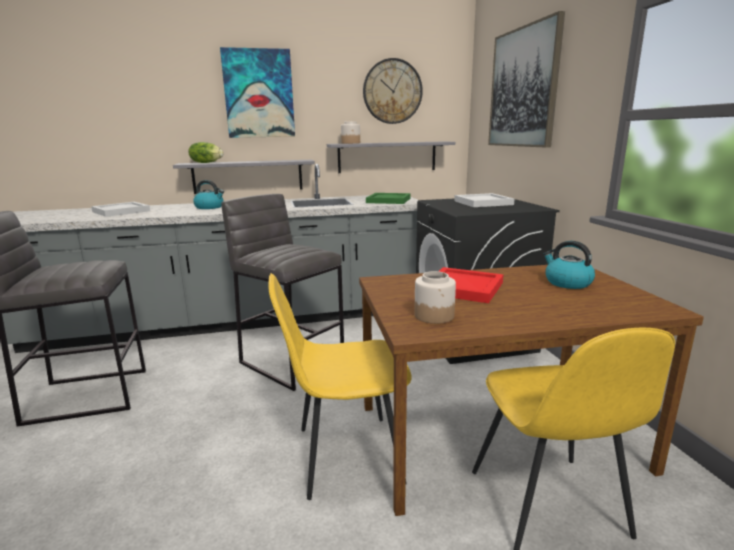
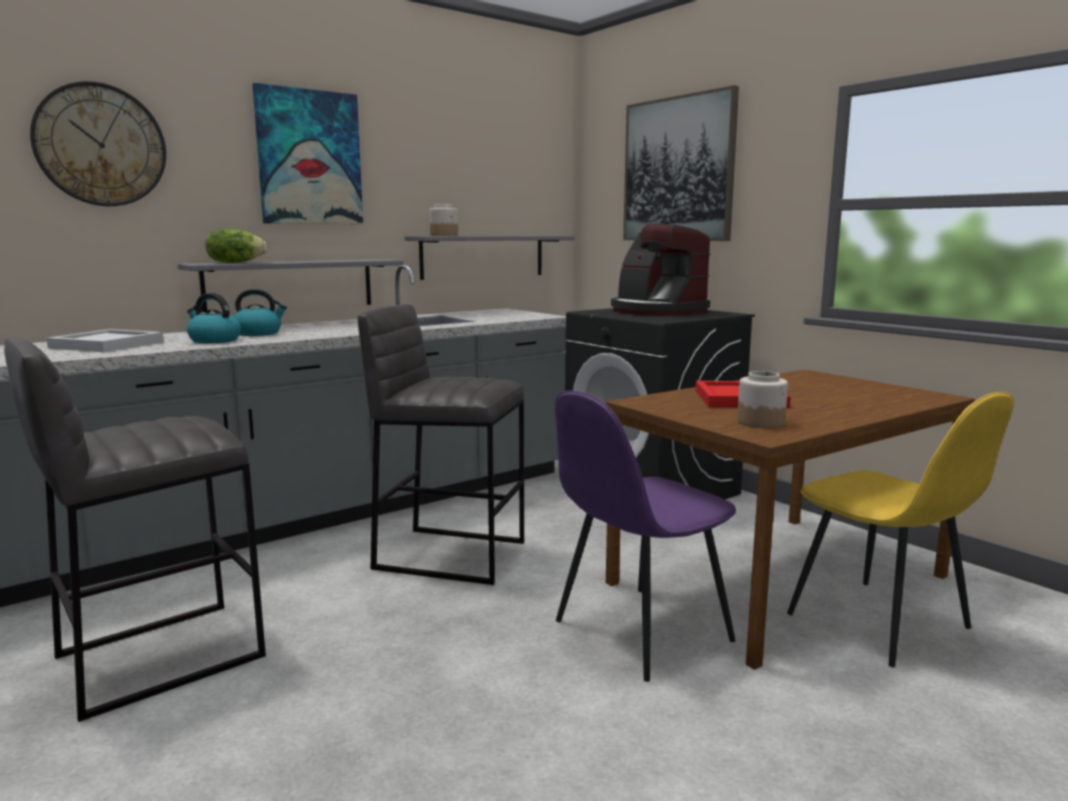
camera: 25 degrees left, 5 degrees down
(345, 455) = (639, 632): yellow chair -> purple chair
(387, 200) = (511, 316): green tray -> none
(392, 91) = (488, 165): wall clock -> wall clock (100, 145)
(484, 203) = (656, 311): white tray -> coffee machine
(567, 283) = (826, 386): kettle -> kettle (213, 340)

